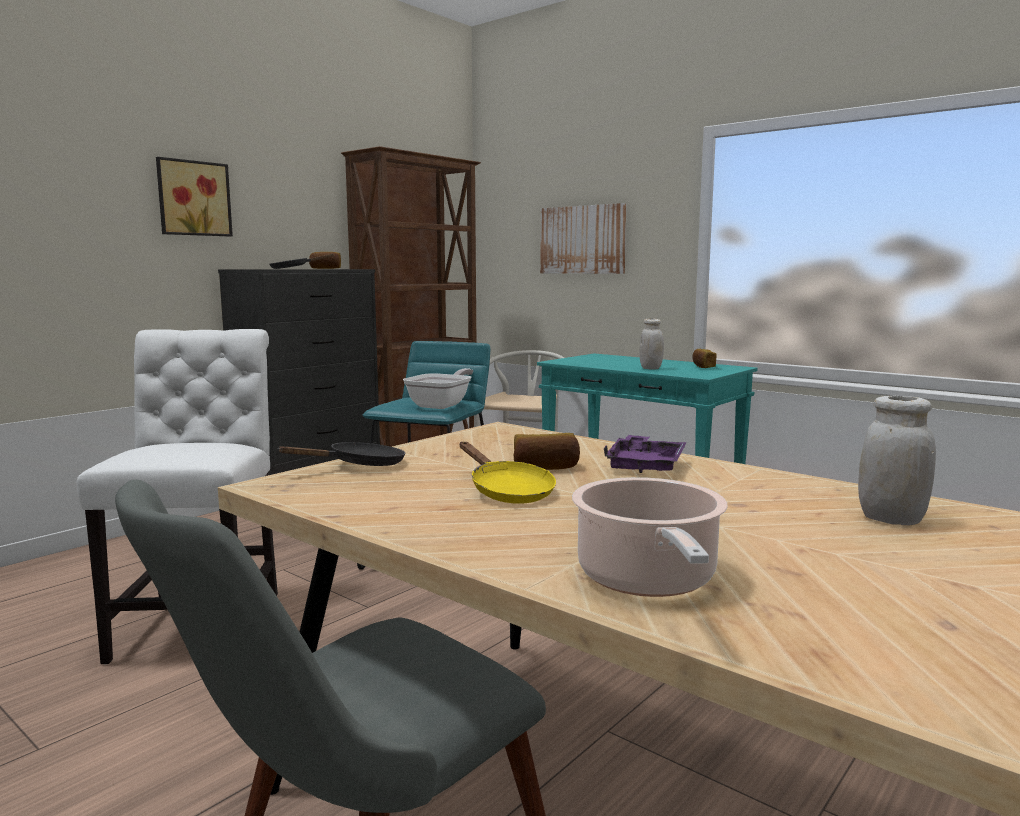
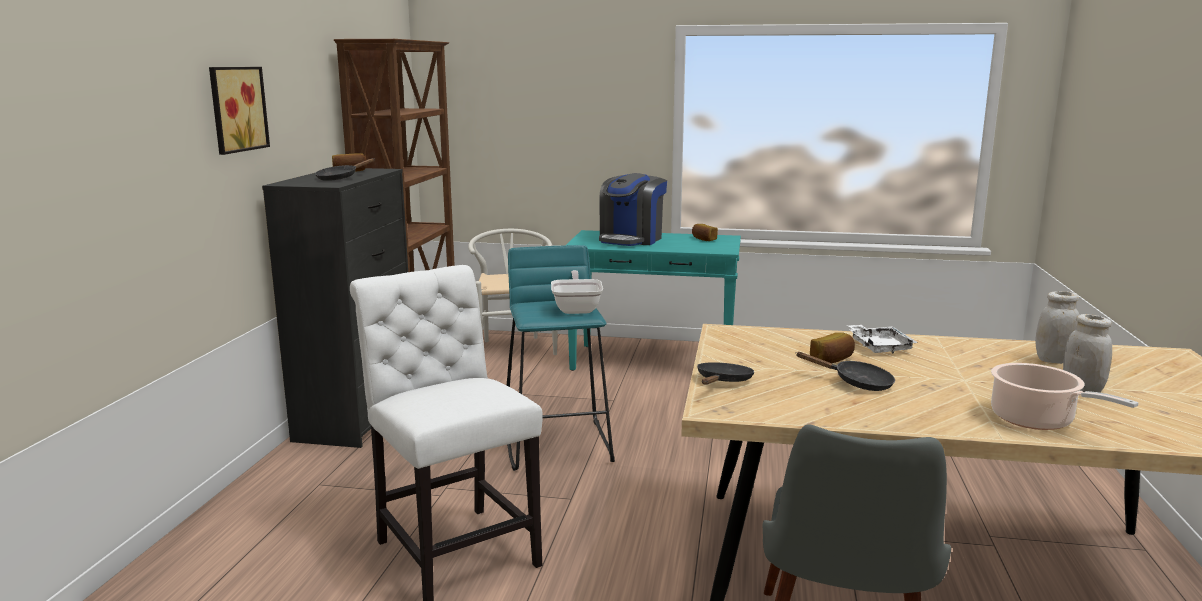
camera: 30 degrees left, 5 degrees up
(507, 491) = (856, 383): yellow frying pan -> black frying pan
(583, 240) = (552, 120): picture -> none
(622, 361) = (631, 239): none -> coffee machine
(645, 466) = (879, 347): purple tray -> white tray
(650, 368) = (671, 246): white jar -> white jar (1082, 390)

